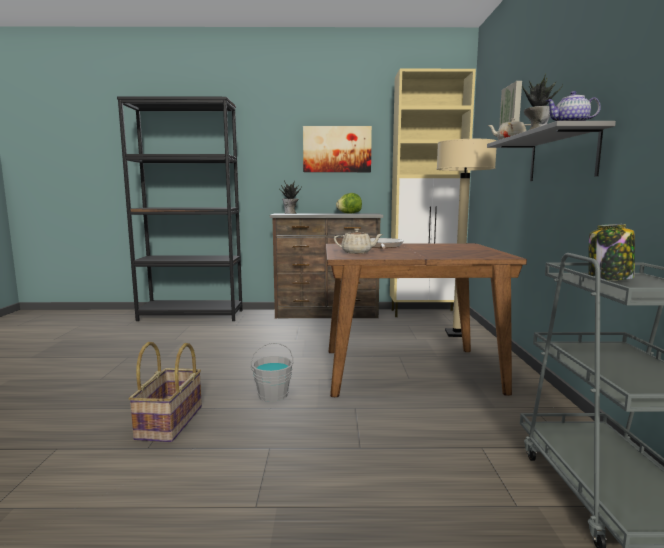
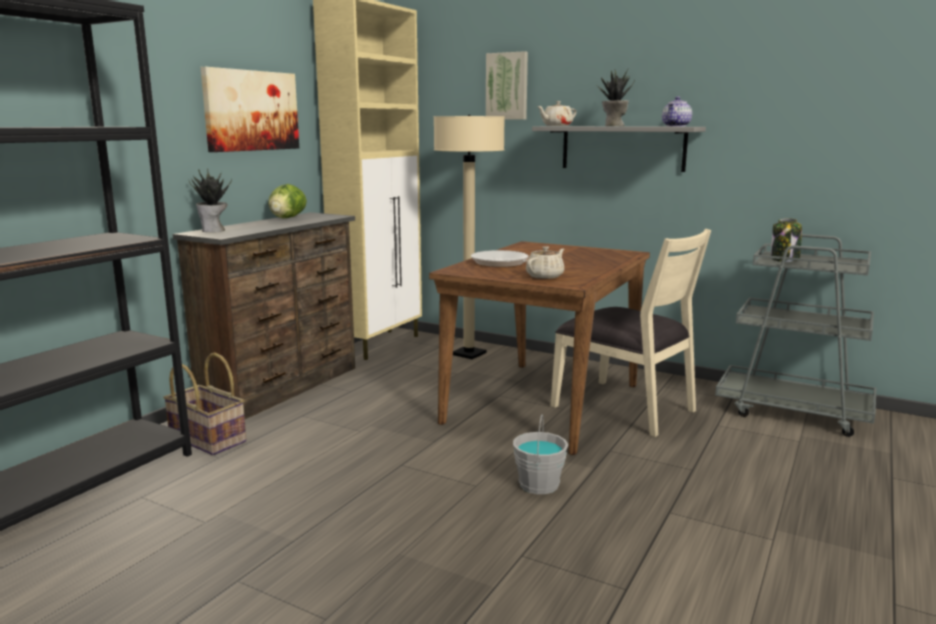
camera: 60 degrees left, 5 degrees up
(171, 422) = (565, 564): basket -> basket (209, 439)
(450, 399) = (625, 408): none -> beige chair

